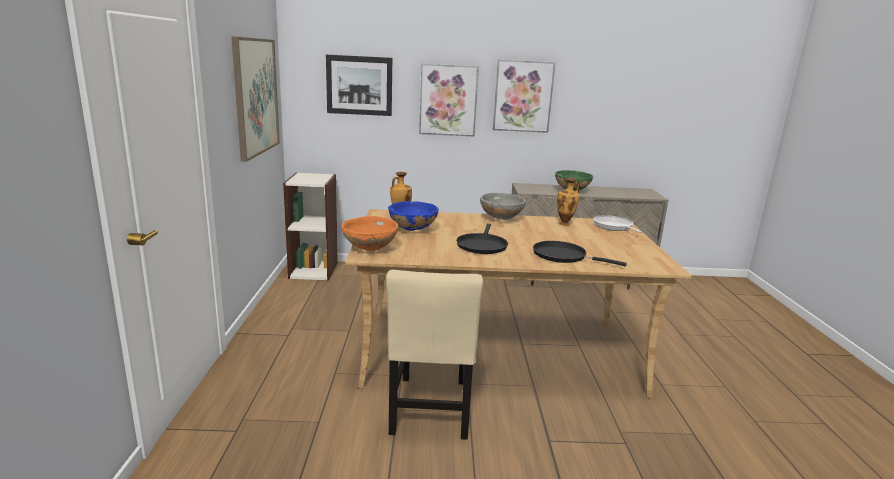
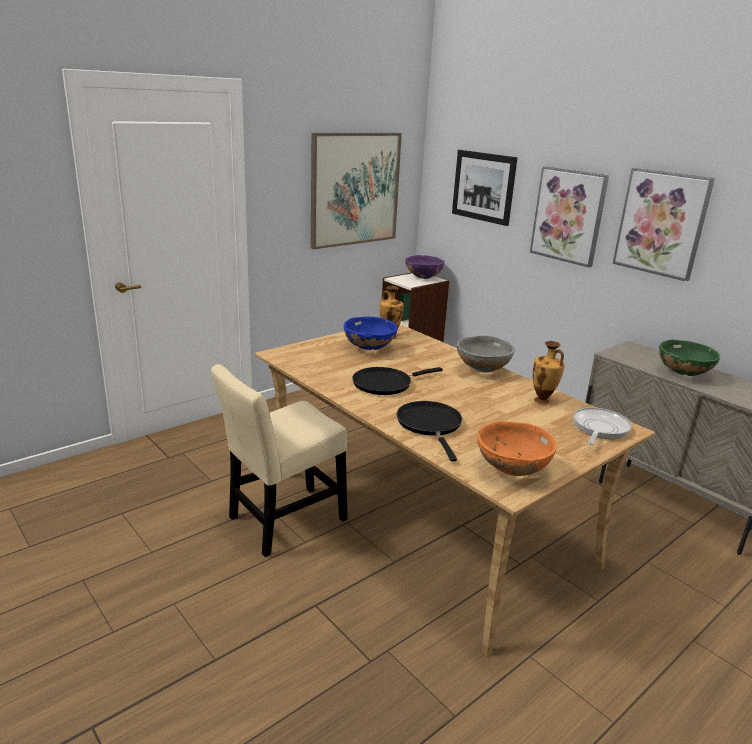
camera: 50 degrees right, 5 degrees up
(313, 176) = (423, 278): none -> purple bowl
(369, 249) = (292, 351): orange bowl -> orange bowl (512, 471)

